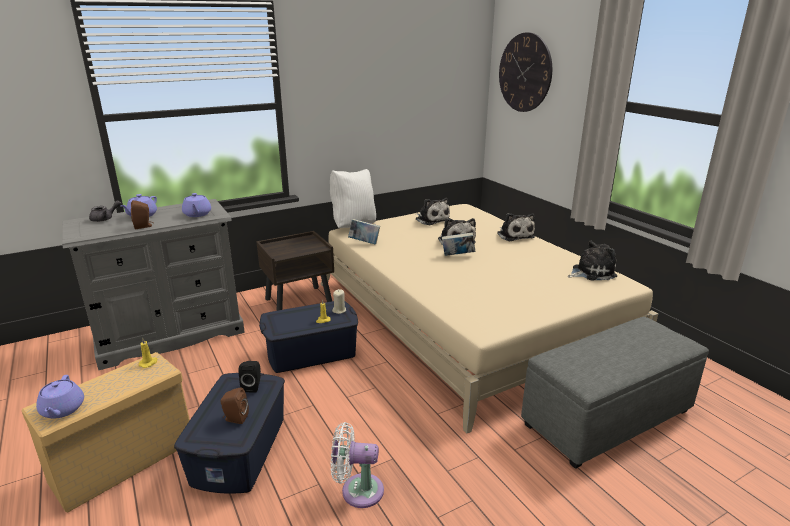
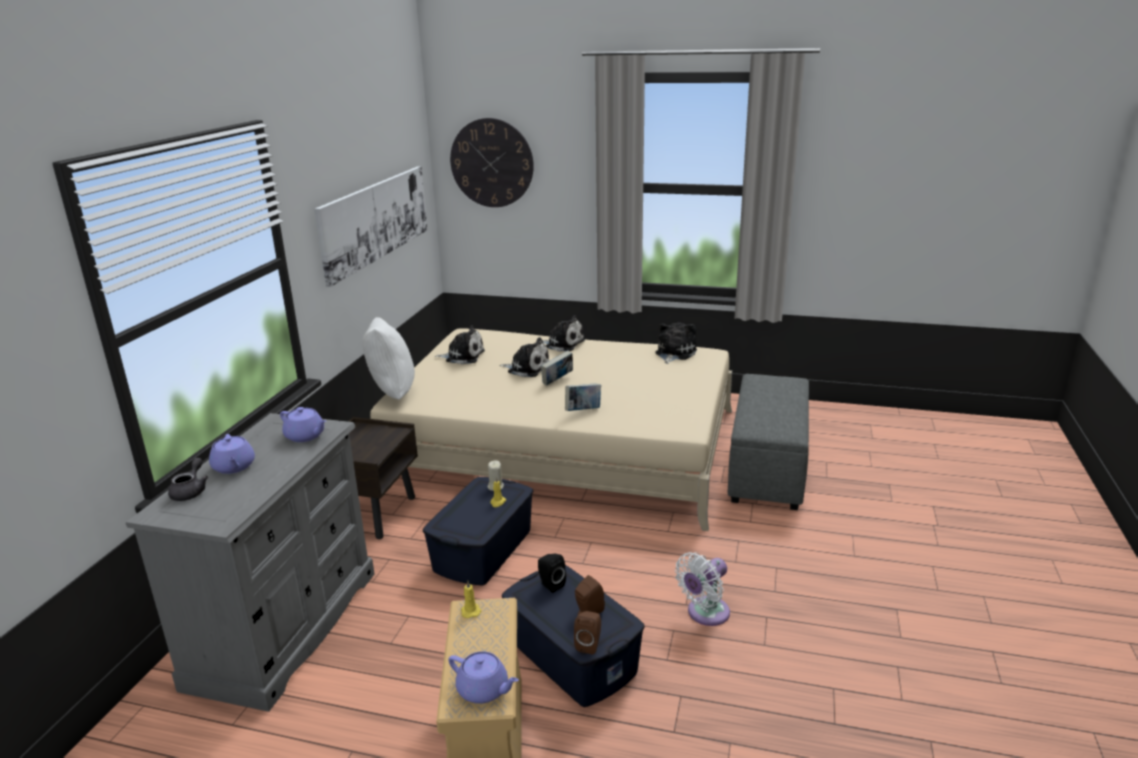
camera: 45 degrees left, 0 degrees up
(143, 226) = (278, 474): brown speaker -> brown speaker (589, 644)
(364, 242) = (443, 405): book -> book (583, 411)
(399, 100) = (375, 220): none -> picture

